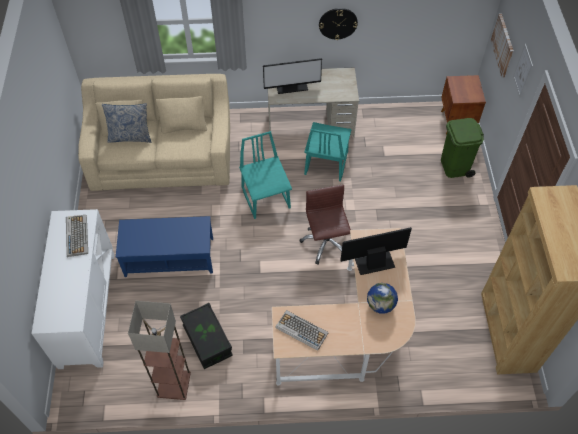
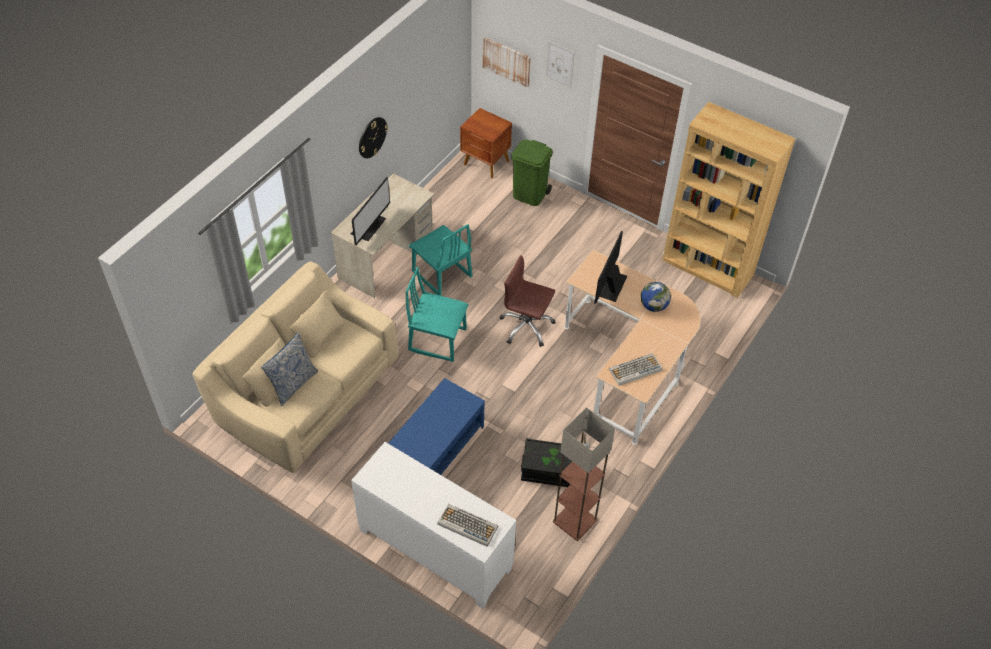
camera: 55 degrees left, 5 degrees down
(76, 235) = (401, 473): keyboard -> keyboard (467, 525)

